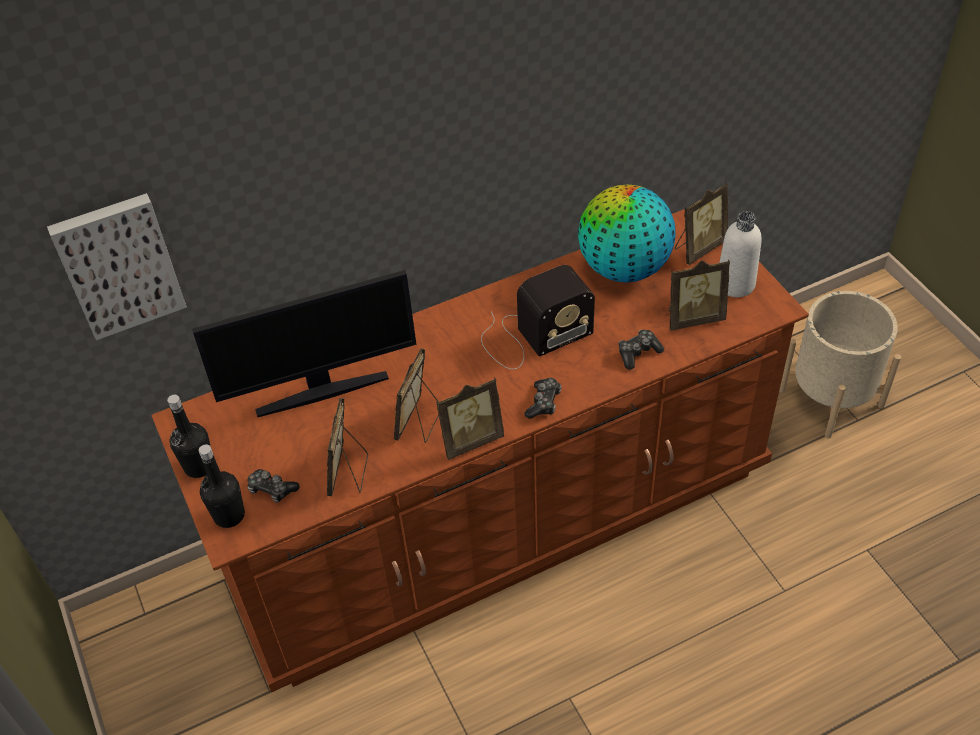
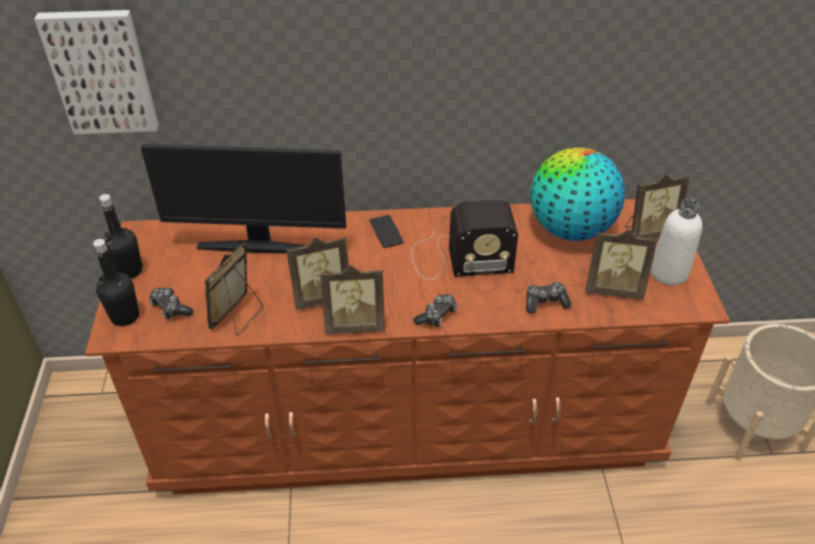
camera: 20 degrees right, 5 degrees down
(419, 422) = (321, 296): picture frame -> picture frame turned 150 degrees counterclockwise
(445, 331) = (386, 232): none -> phone

